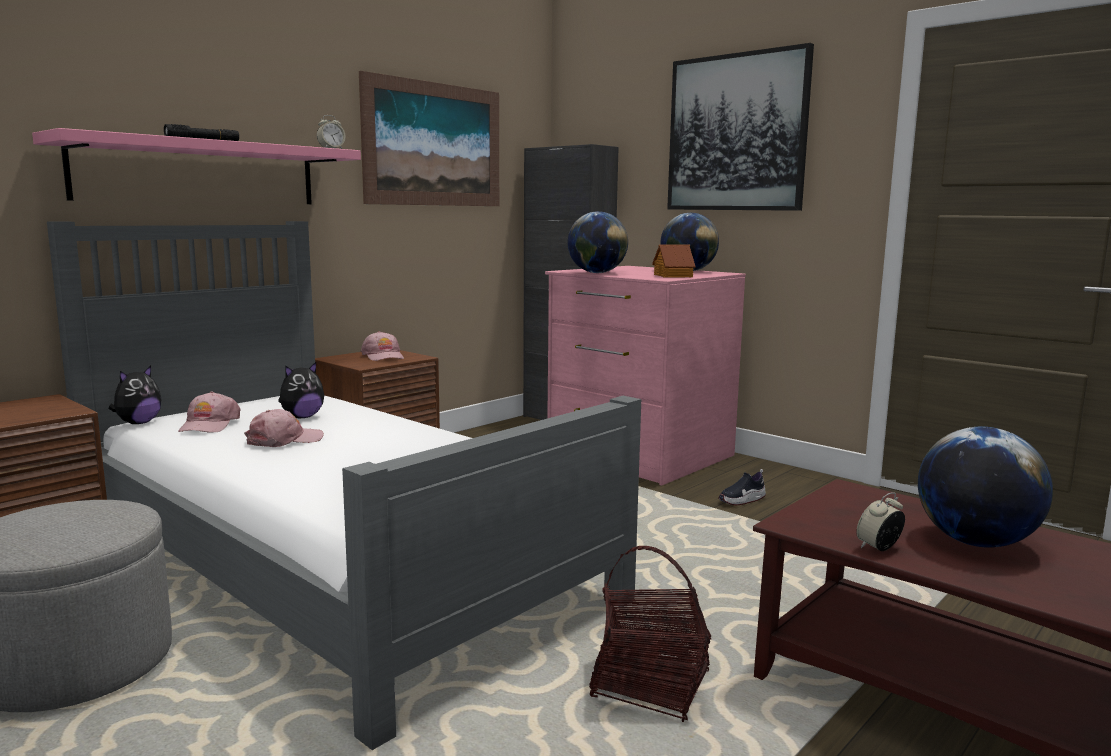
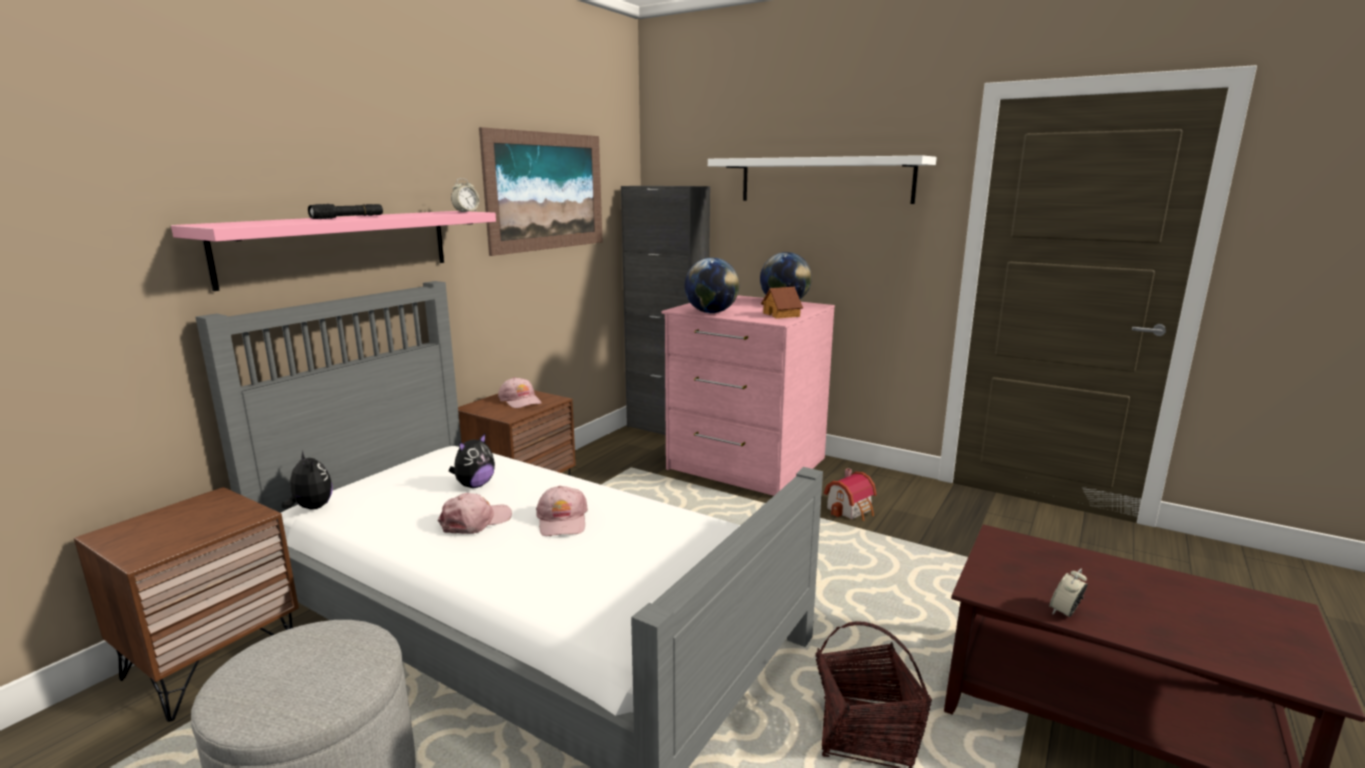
camera: 10 degrees left, 5 degrees up
(138, 423) = (311, 508): plush toy -> plush toy turned 60 degrees counterclockwise
(209, 425) = (388, 505): pink cap -> pink cap (562, 520)
(736, 133) = (824, 180): picture -> white shelf
(742, 500) = (851, 510): shoe -> toy house
(976, 542) = (1132, 595): globe -> none

